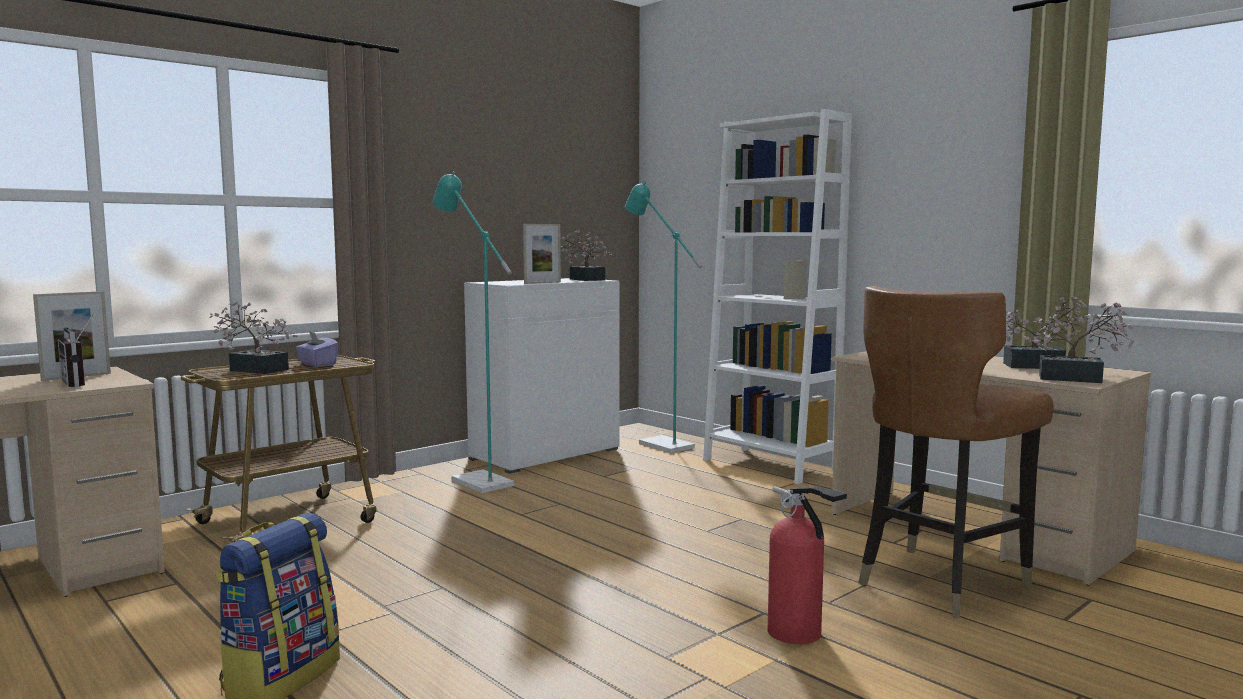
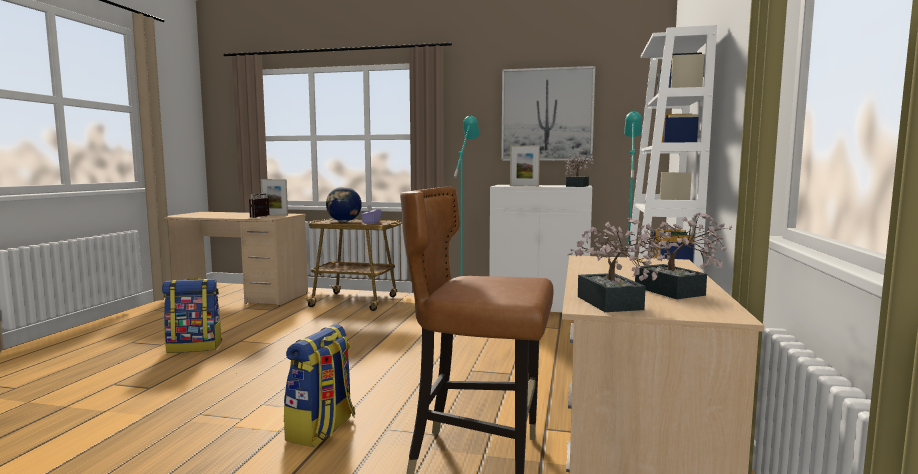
camera: 55 degrees right, 0 degrees up
(255, 369) = (344, 221): potted plant -> globe
(518, 178) = (547, 115): none -> picture
(798, 634) = (322, 430): fire extinguisher -> backpack

